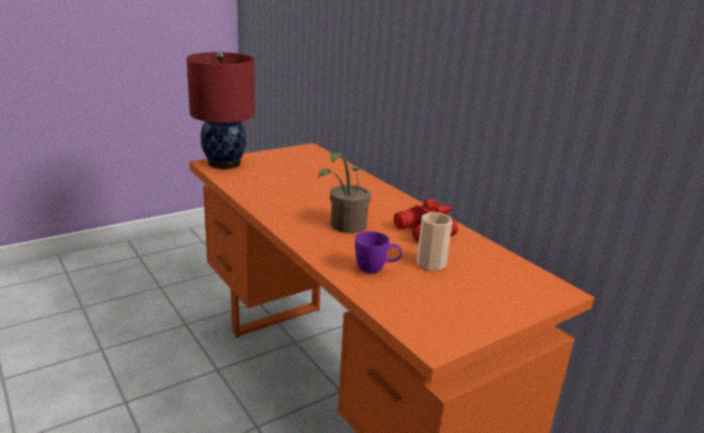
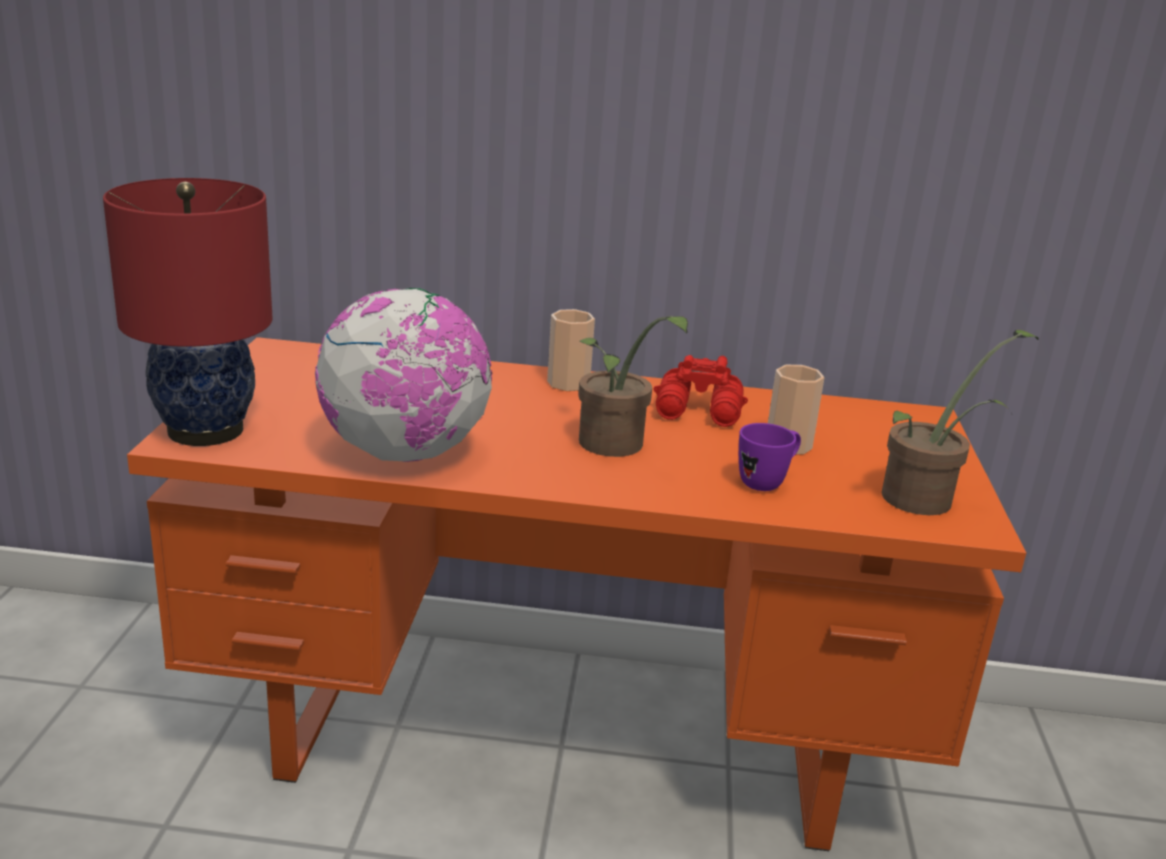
camera: 50 degrees left, 0 degrees up
(263, 195) = (405, 453): none -> globe
(391, 199) = (568, 383): none -> cup
(443, 318) = (927, 498): none -> potted plant

